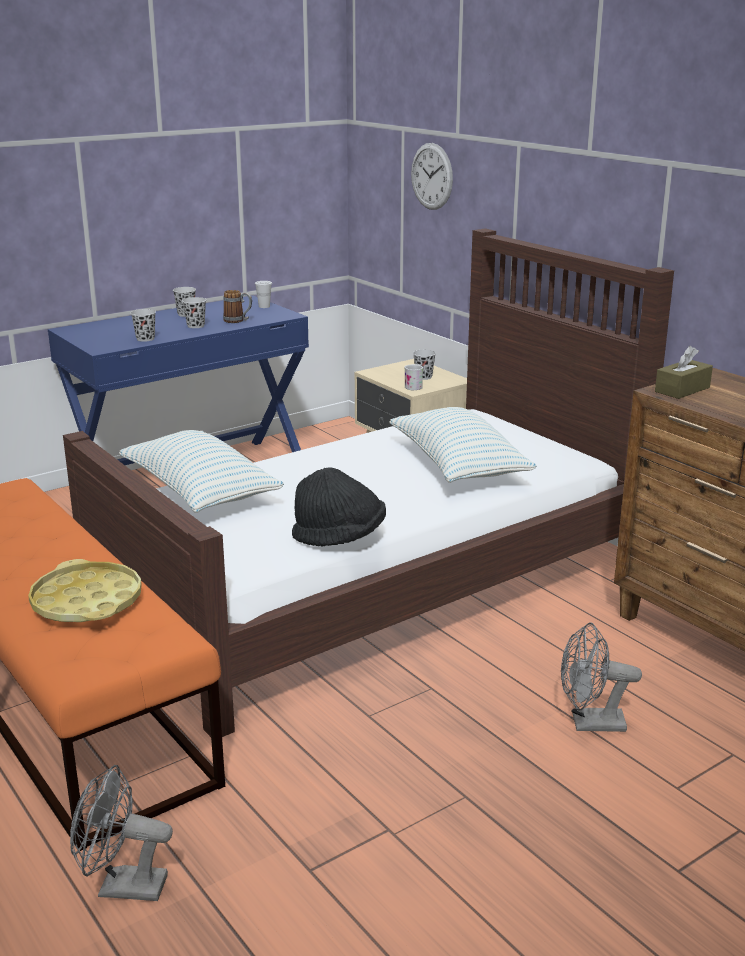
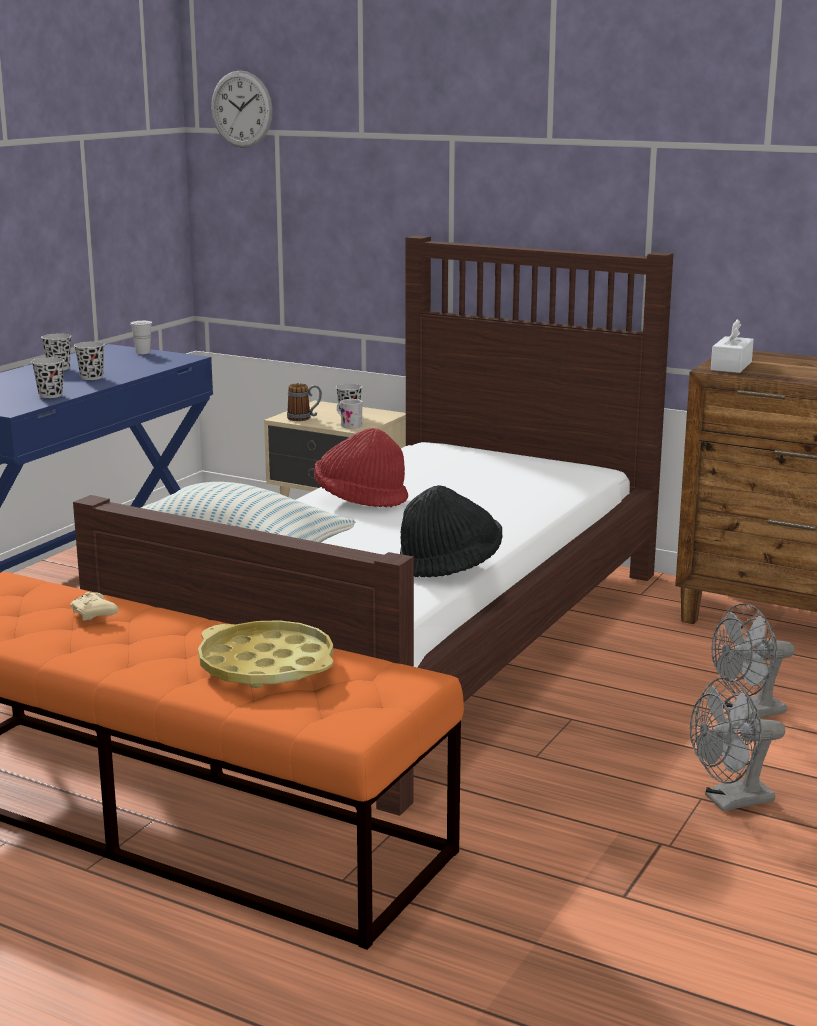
camera: 25 degrees left, 5 degrees down
(32, 529) = (94, 615): none -> beige game controller
(122, 887) = (452, 965): grey fan -> grey fan (730, 801)
(238, 321) = (135, 368): mug -> mug (304, 418)
(348, 458) = (360, 500): none -> red hat
(431, 176) = (326, 184): wall clock -> wall clock (241, 109)
(458, 465) = (483, 489): pillow -> none
(682, 389) = (731, 366): brown tissue box -> white tissue box

